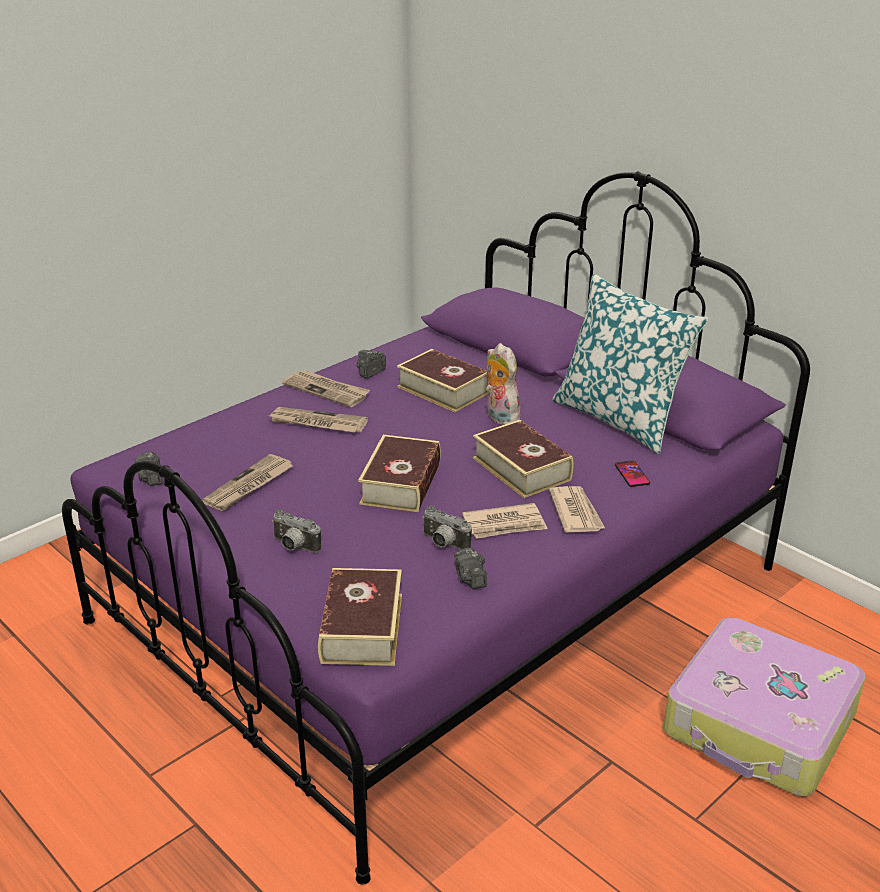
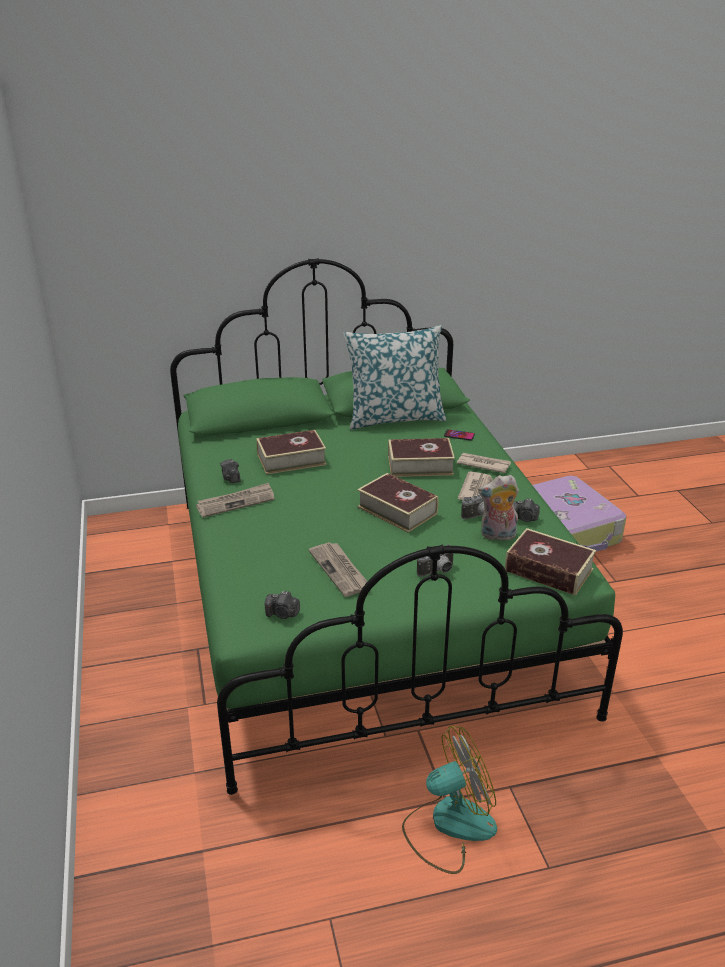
camera: 60 degrees left, 0 degrees up
(112, 790) = (448, 825): none -> fan
(317, 423) = (281, 519): newspaper -> none
(441, 596) = (363, 597): purple bed -> green bed
(499, 417) = (350, 452): plush toy -> plush toy (497, 535)

